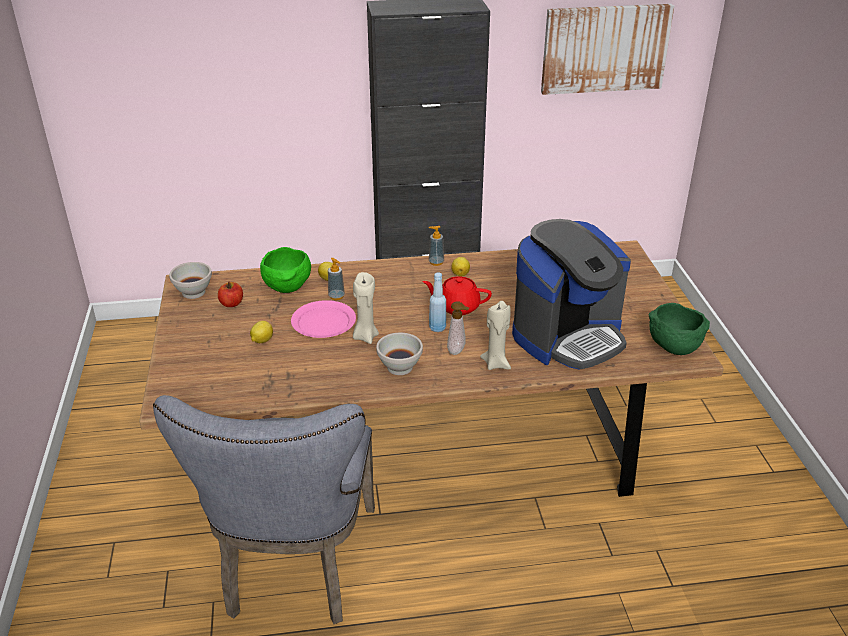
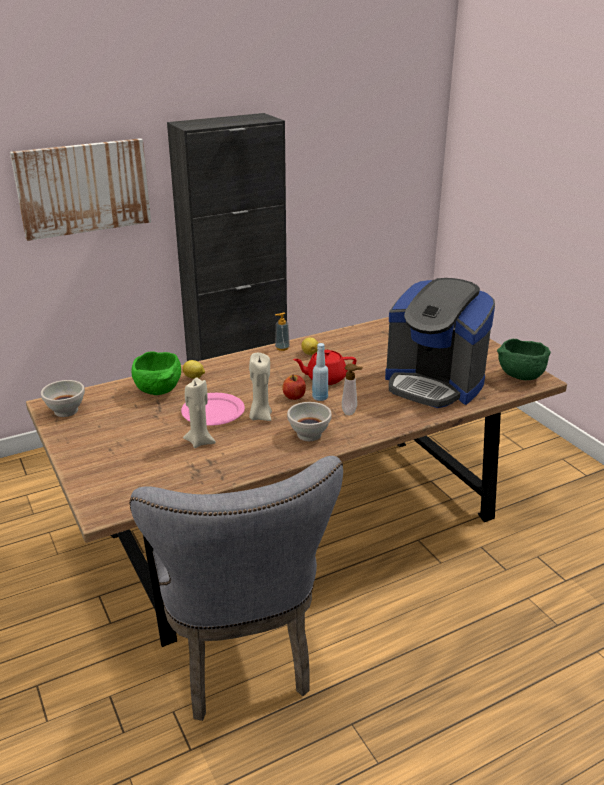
camera: 20 degrees left, 5 degrees down
(232, 303) = (112, 413): apple -> apple (294, 396)
(262, 340) = (164, 438): lemon -> none
(336, 296) = (210, 389): soap dispenser -> none
(496, 363) = (390, 415): beige candle -> beige candle (200, 441)
(568, 336) = (434, 384): coffee machine -> coffee machine turned 90 degrees clockwise
(605, 48) = (364, 154): picture -> picture (83, 188)

